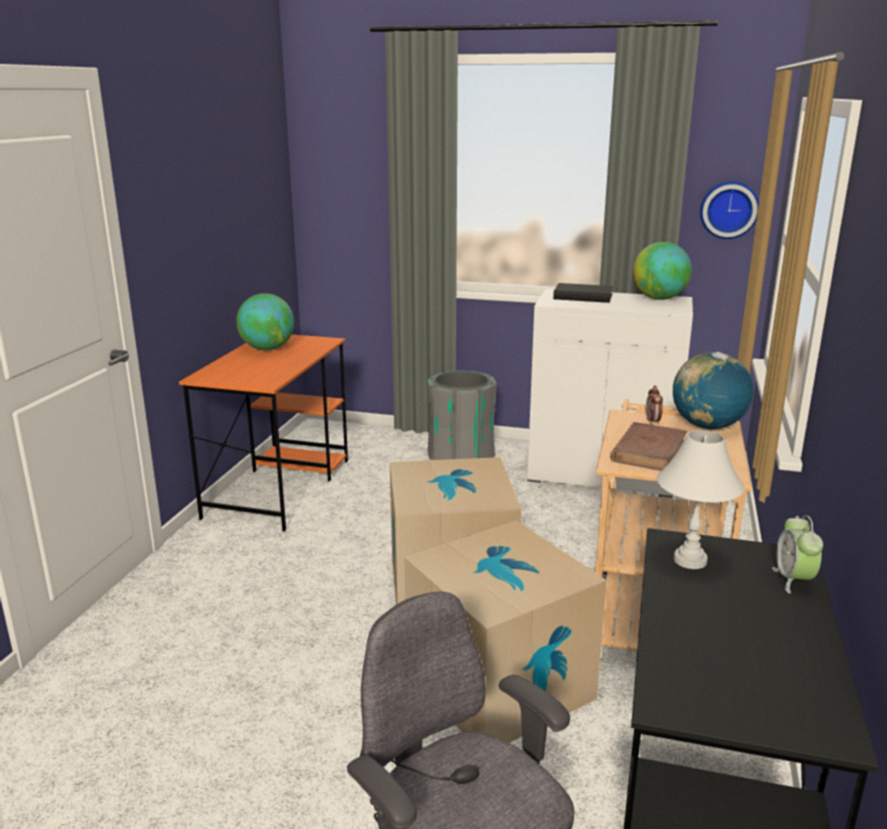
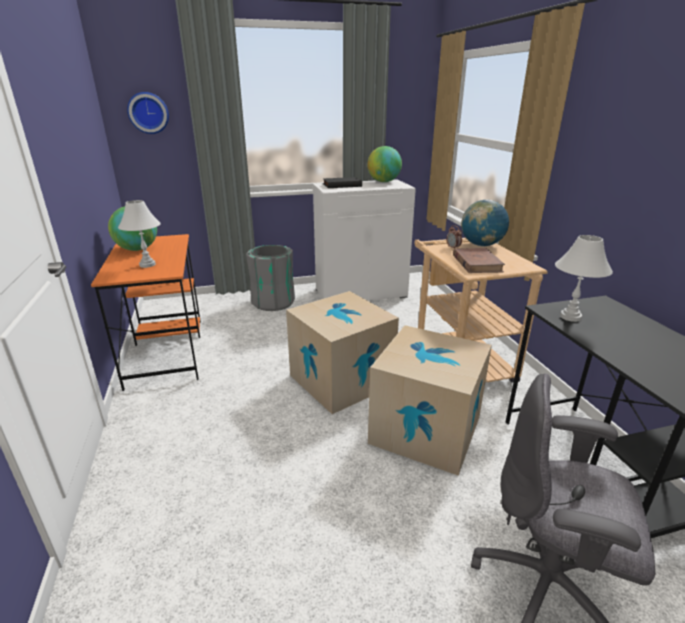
camera: 30 degrees left, 5 degrees up
(255, 369) = (147, 264): none -> white table lamp
(729, 209) = (408, 125): wall clock -> wall clock (148, 113)
(793, 580) = (623, 313): alarm clock -> none

